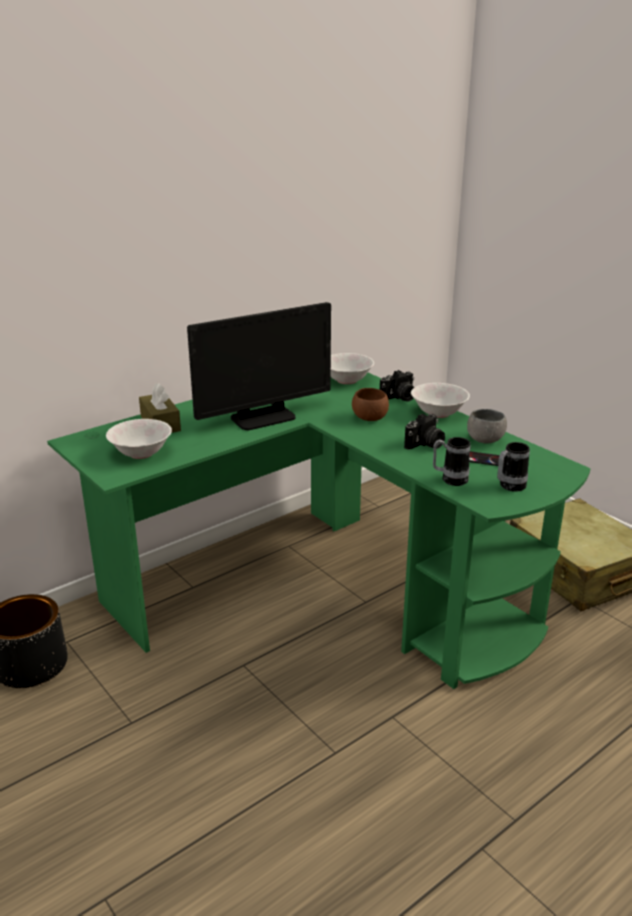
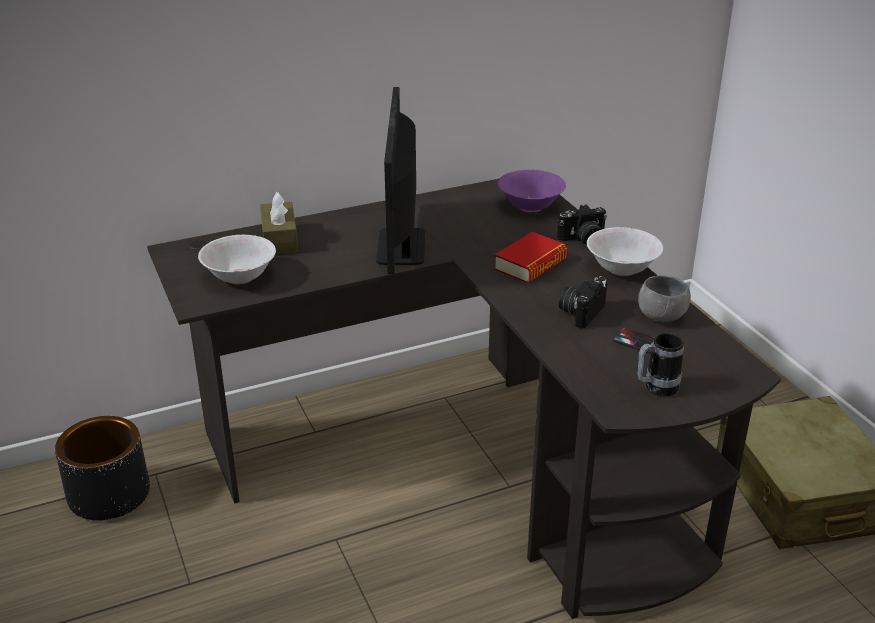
camera: 15 degrees right, 5 degrees up
(263, 418) = (401, 247): monitor -> monitor turned 105 degrees clockwise
(323, 587) = (466, 458): green desk -> black desk
(347, 380) = (530, 206): white bowl -> purple bowl
(369, 418) = (530, 264): brown bowl -> book
(425, 444) = (581, 312): camera -> camera turned 150 degrees clockwise
(449, 480) = (585, 366): mug -> none

